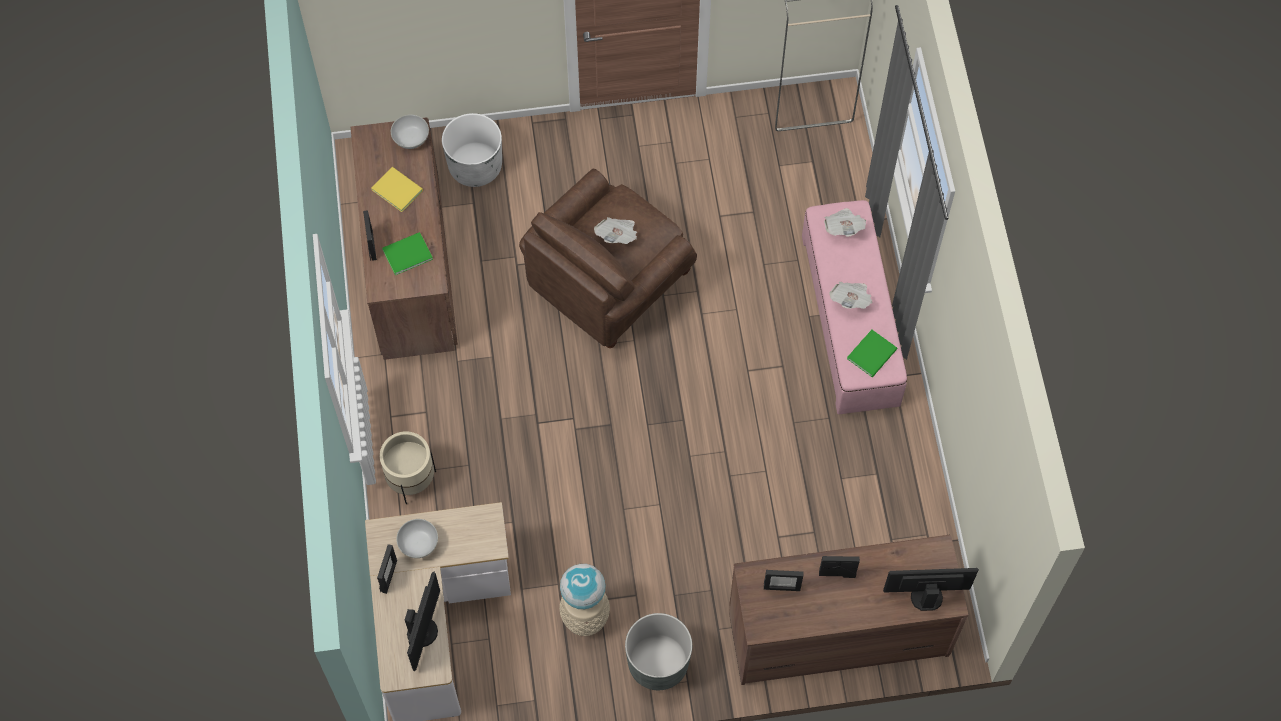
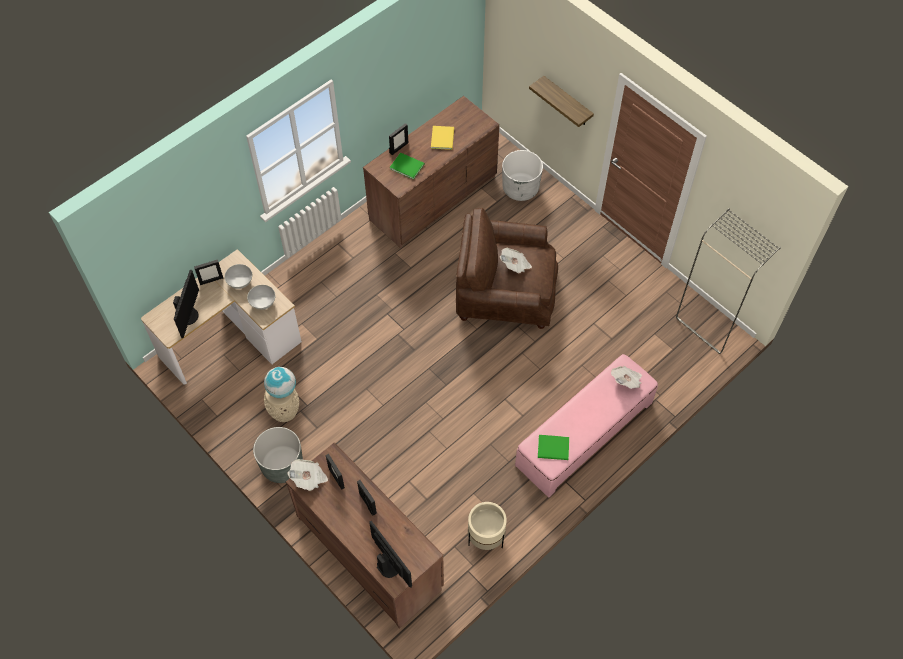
camera: 55 degrees right, 5 degrees down
(411, 139) = (479, 125): white bowl -> white bowl (263, 302)
(411, 480) = (307, 276): beige planter -> beige planter (486, 537)
(423, 632) = (189, 316): monitor -> monitor turned 60 degrees counterclockwise
(484, 23) = (567, 102): none -> shelf
(851, 300) = (580, 414): newspaper -> newspaper (309, 478)

